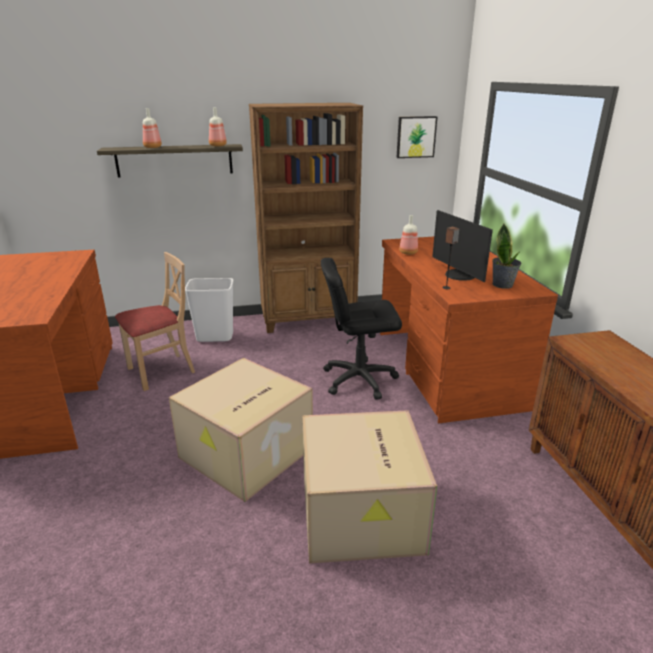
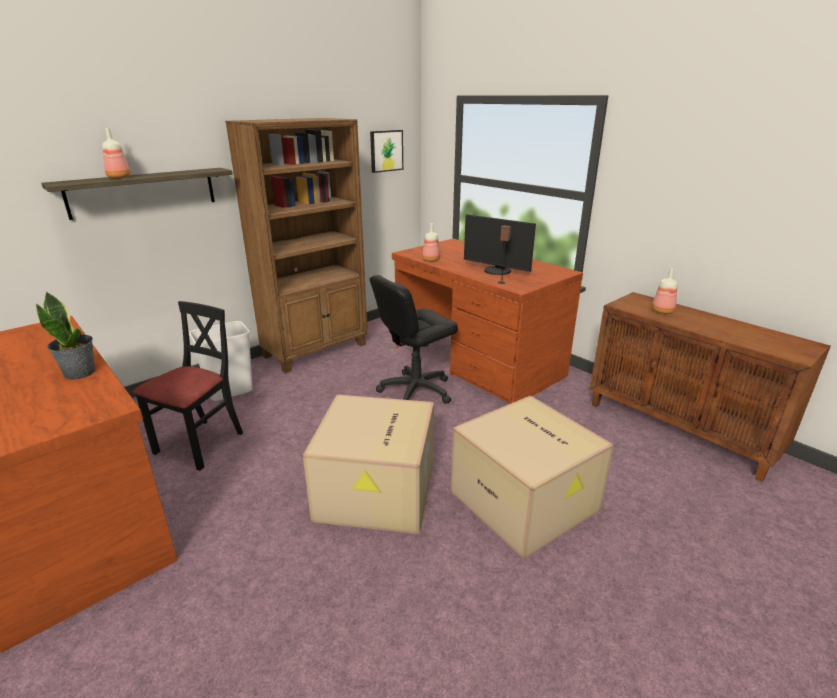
camera: 30 degrees left, 0 degrees up
(161, 371) = (200, 443): beige chair -> black chair
(218, 146) = (200, 171): bottle -> bottle (663, 311)
(503, 285) = (538, 272): potted plant -> potted plant (80, 373)

